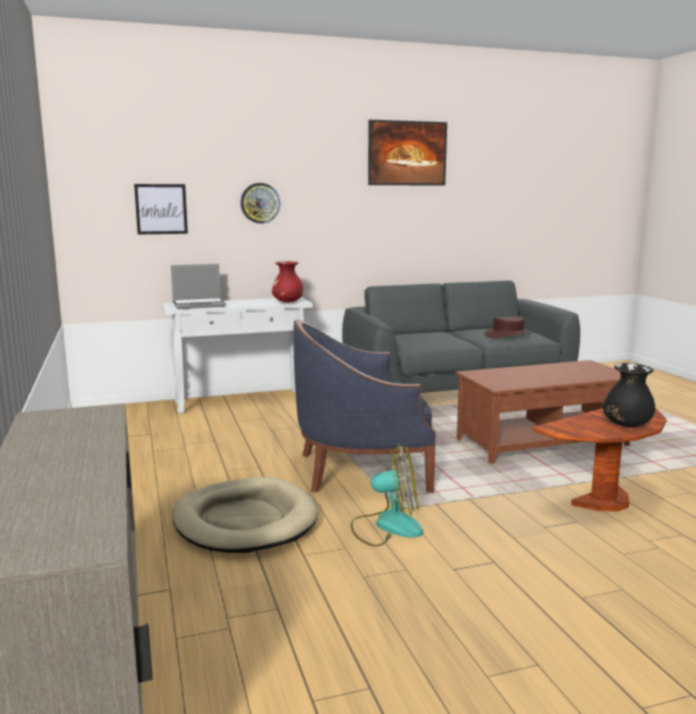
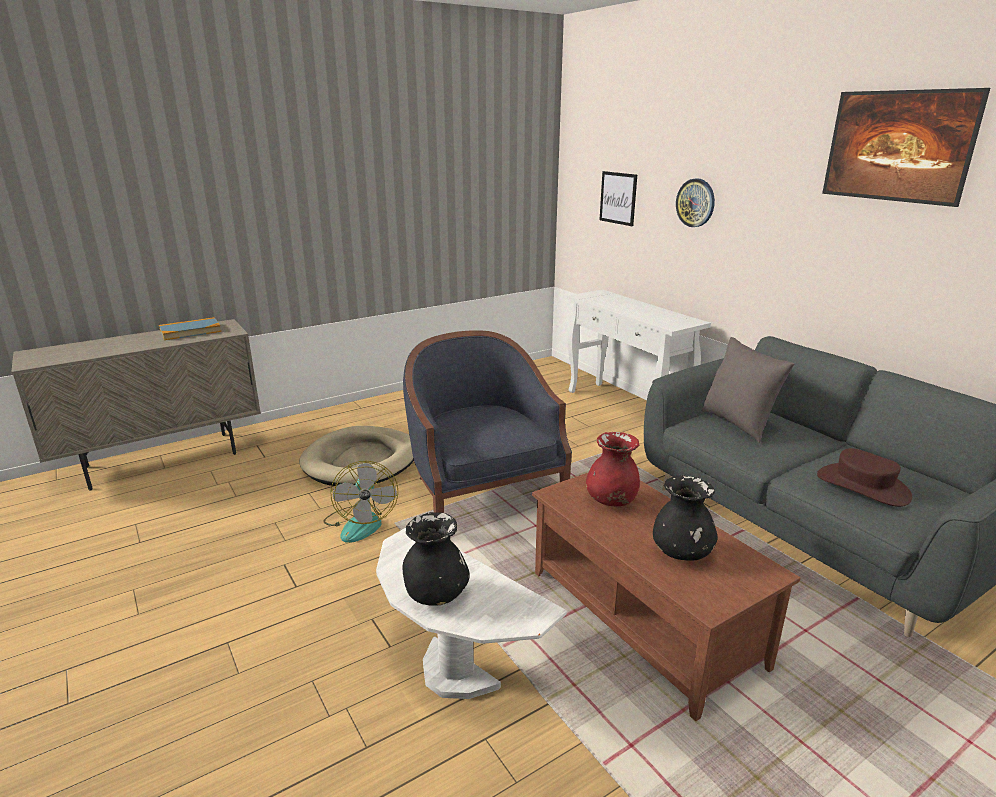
camera: 75 degrees right, 10 degrees up
(53, 433) = (190, 331): none -> book
(199, 305) = (605, 299): laptop -> none
(287, 302) = (663, 322): red vase -> red vase (611, 501)
(416, 340) = (738, 424): none -> grey pillow
(571, 372) = (682, 553): none -> black vase
(603, 501) = (455, 673): brown side table -> white side table

